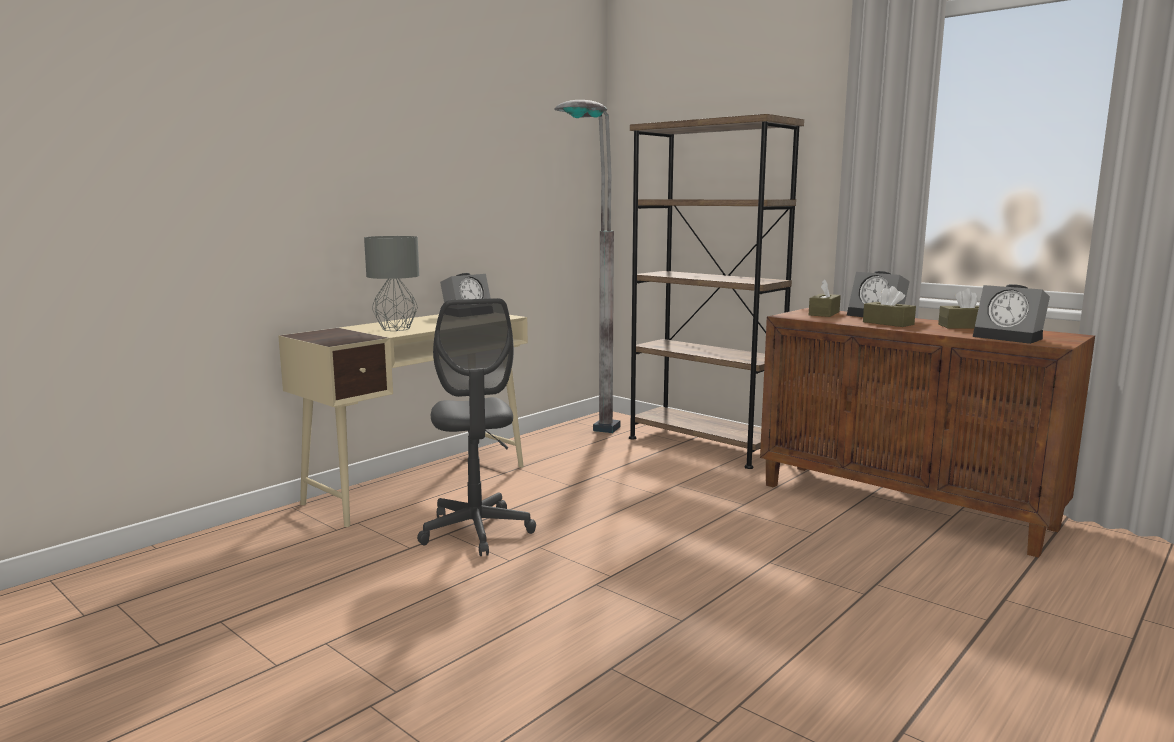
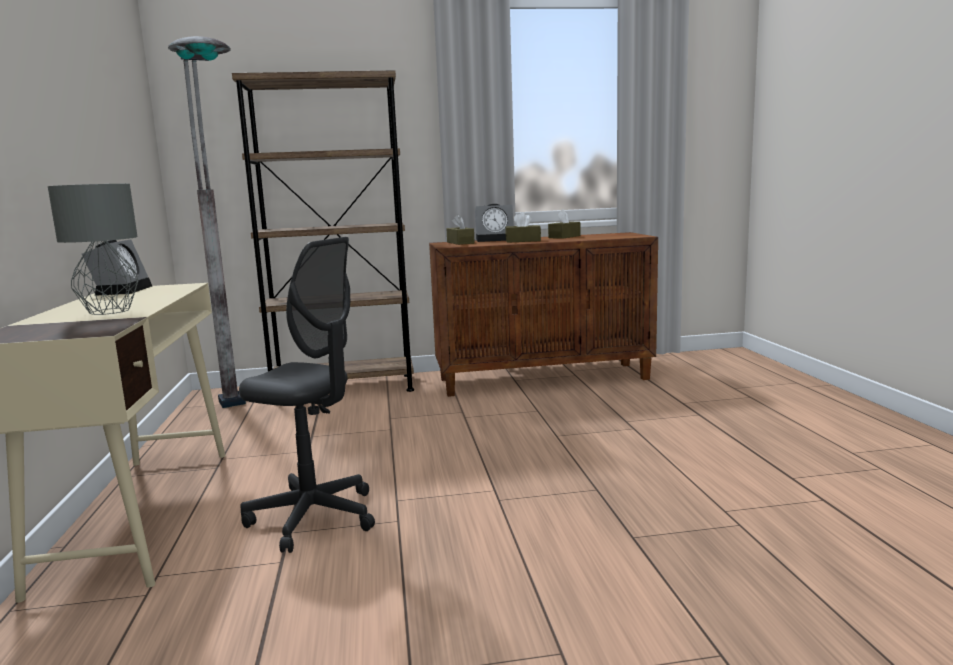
camera: 50 degrees left, 0 degrees up
(1010, 337) = (610, 237): alarm clock -> none

